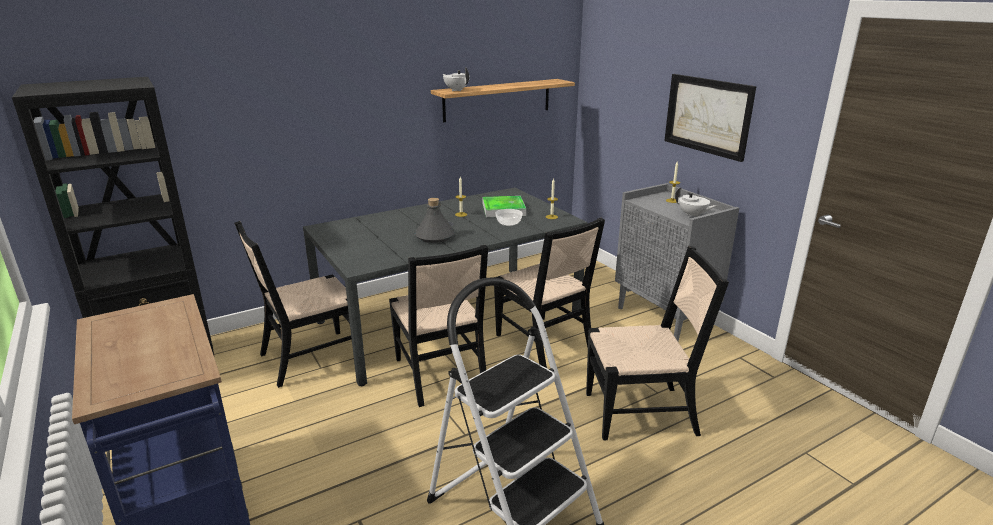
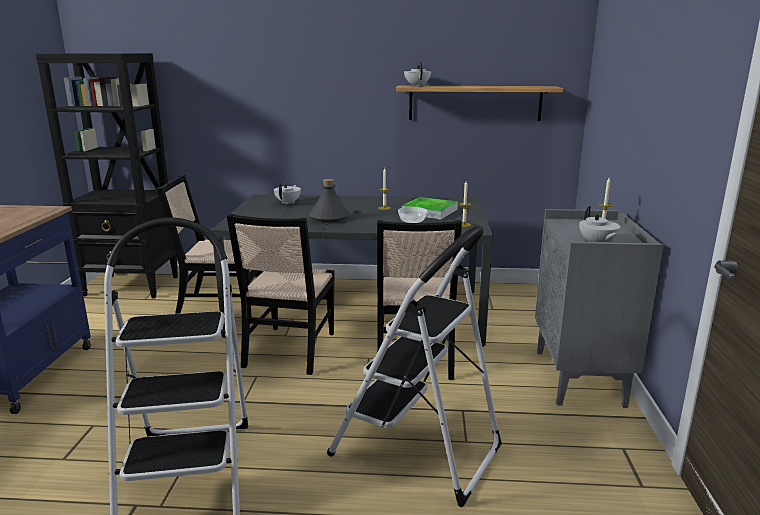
camera: 35 degrees right, 5 degrees down
(362, 228) = (288, 203): none -> white teapot
(640, 413) = (419, 452): chair -> step ladder
(707, 115) = (657, 122): picture -> none

